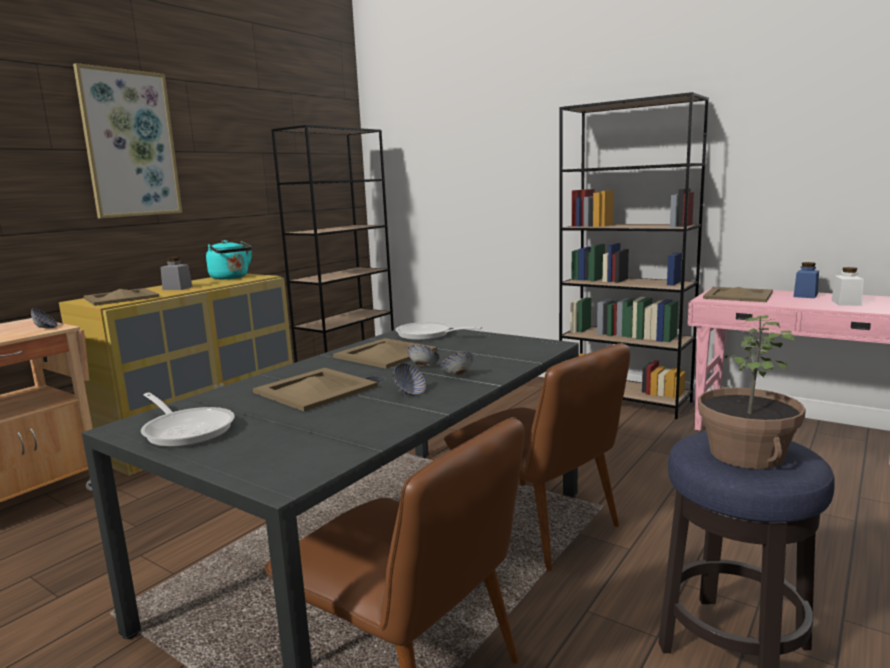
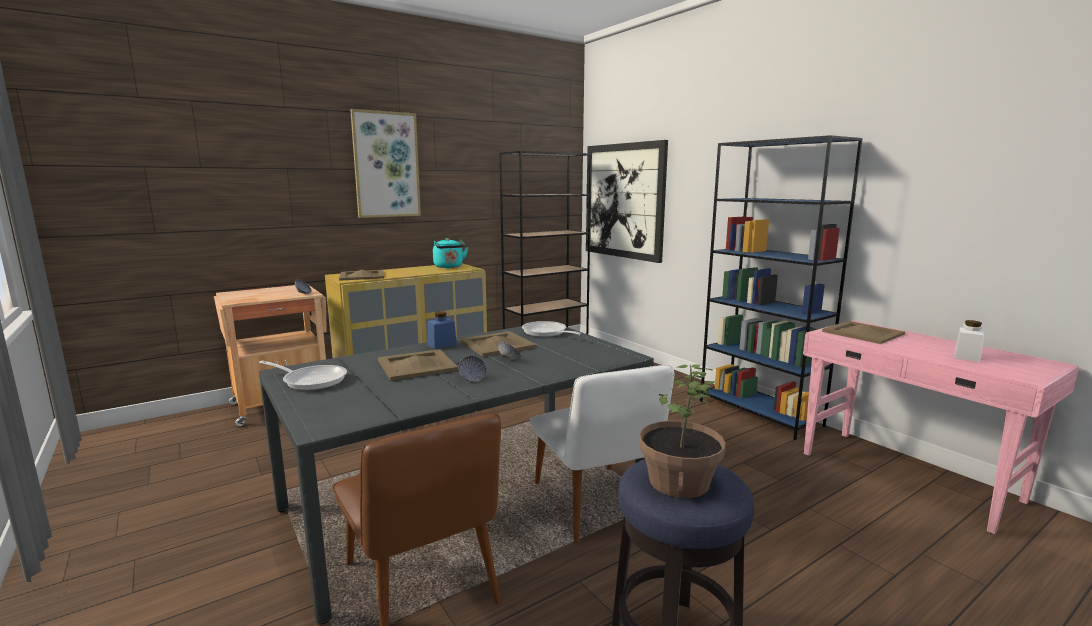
camera: 20 degrees right, 0 degrees up
(177, 288) = (404, 272): grey jar -> none
(187, 430) = (311, 380): frying pan -> frying pan turned 45 degrees counterclockwise
(425, 185) = (624, 201): none -> picture
(457, 375) = (523, 371): bowl -> none
(534, 522) = (594, 501): brown chair -> white chair
(625, 400) = (760, 413): beige bookcase -> blue bookcase
(805, 295) = (934, 342): blue jar -> blue jar (442, 344)

